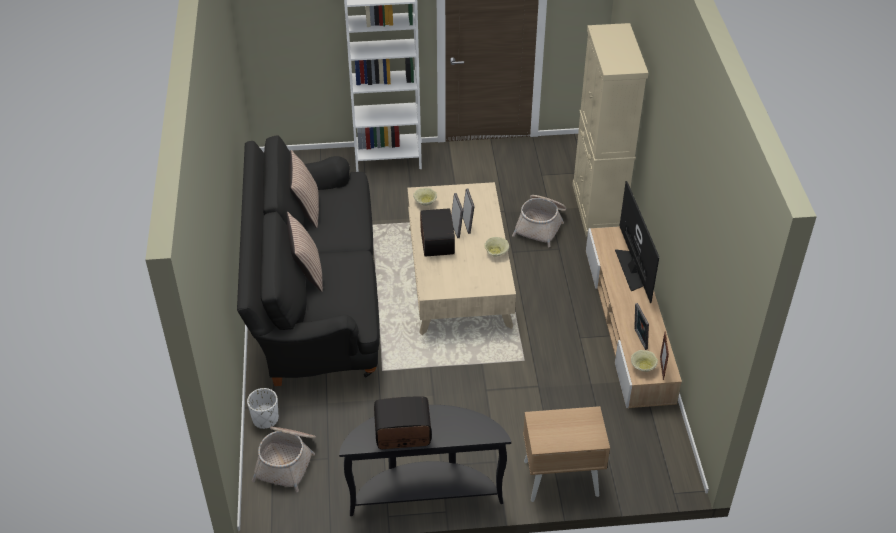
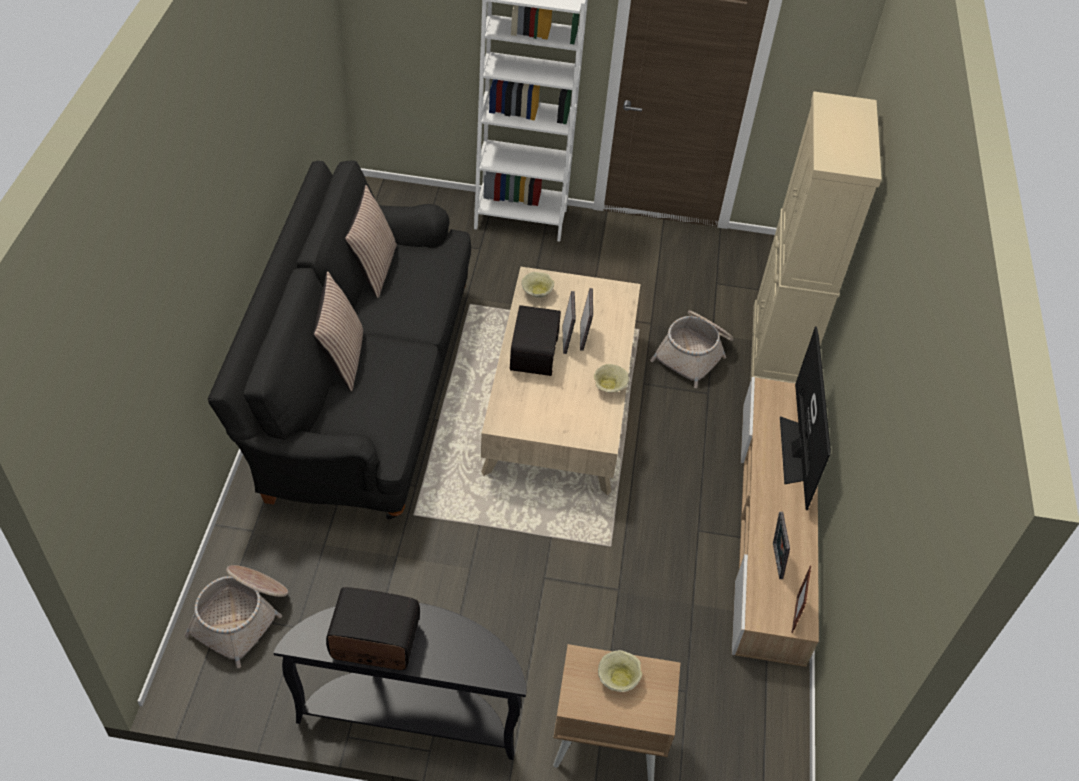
camera: 10 degrees right, 5 degrees up
(265, 419) = (235, 548): white planter -> none
(643, 366) = (768, 604): beige bowl -> beige bowl (618, 678)

